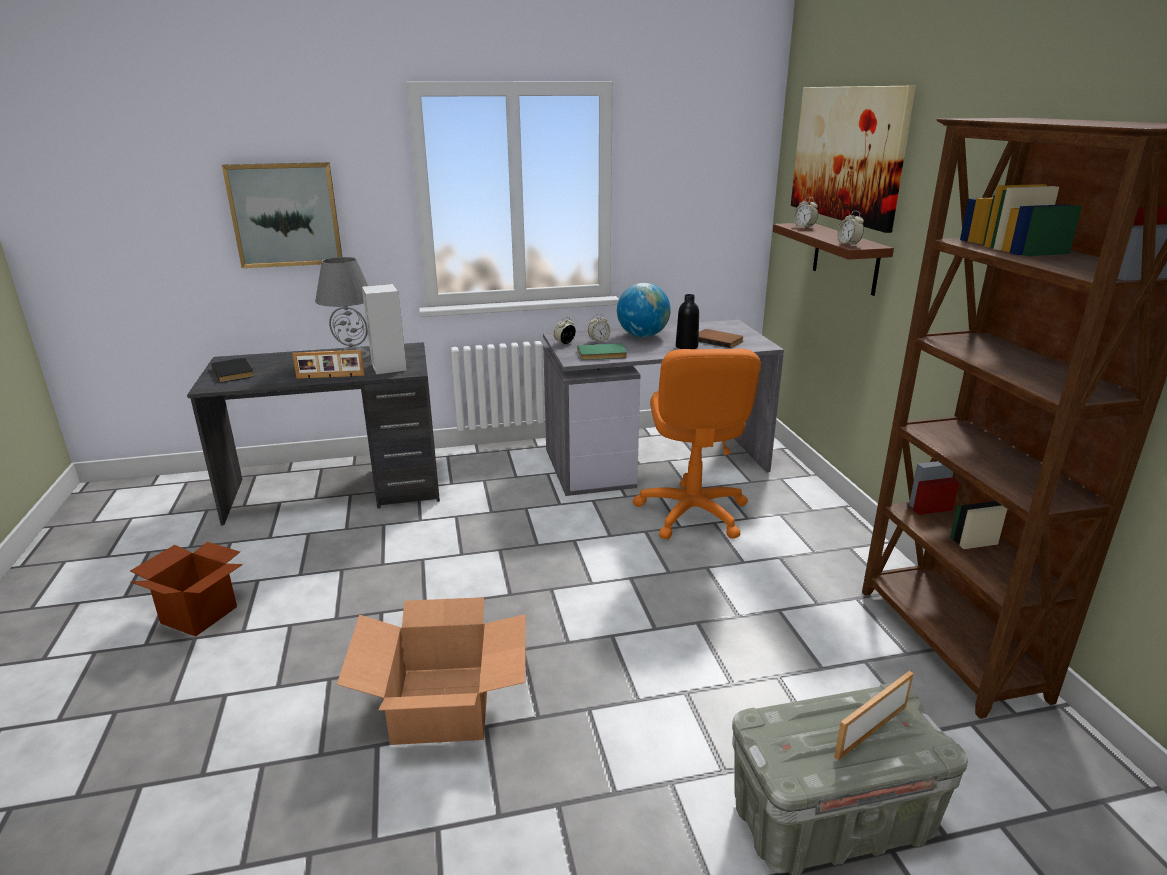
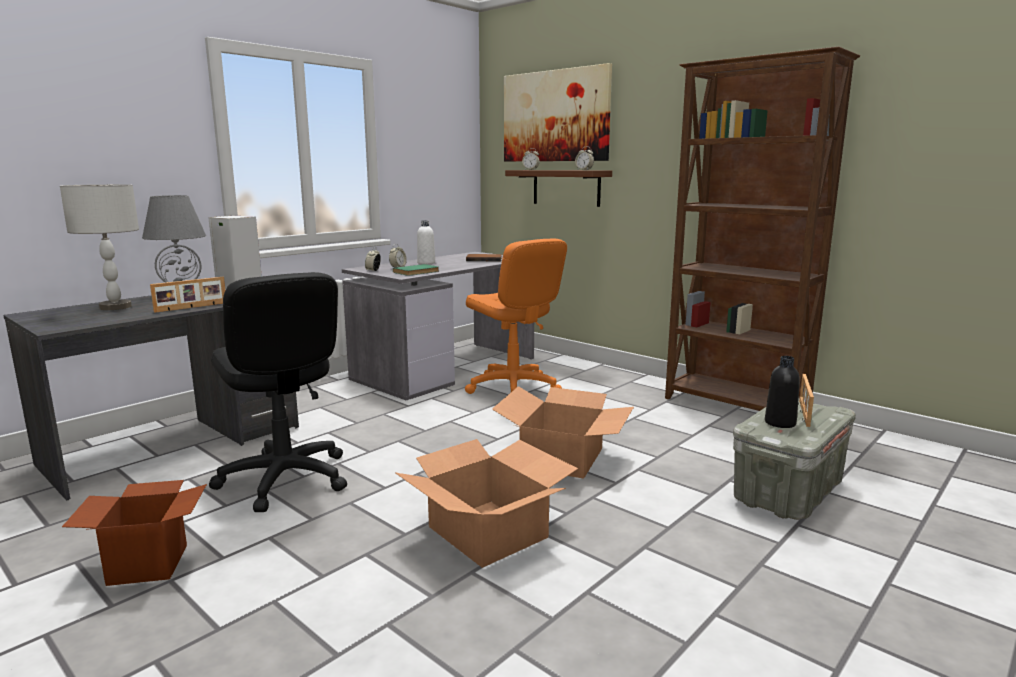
camera: 35 degrees left, 10 degrees down
(235, 372) = (64, 318): black book -> none
(285, 215) = (82, 157): picture -> none
(285, 363) = (115, 307): none -> grey table lamp
(366, 562) = (284, 479): none -> black office chair
(624, 638) = (563, 458): none -> cardboard box
(642, 336) = (426, 263): globe -> white bottle
(686, 346) = (469, 263): black bottle -> black bottle (780, 423)

